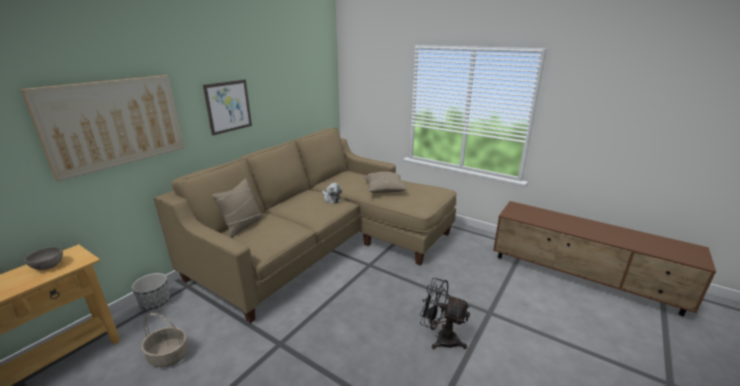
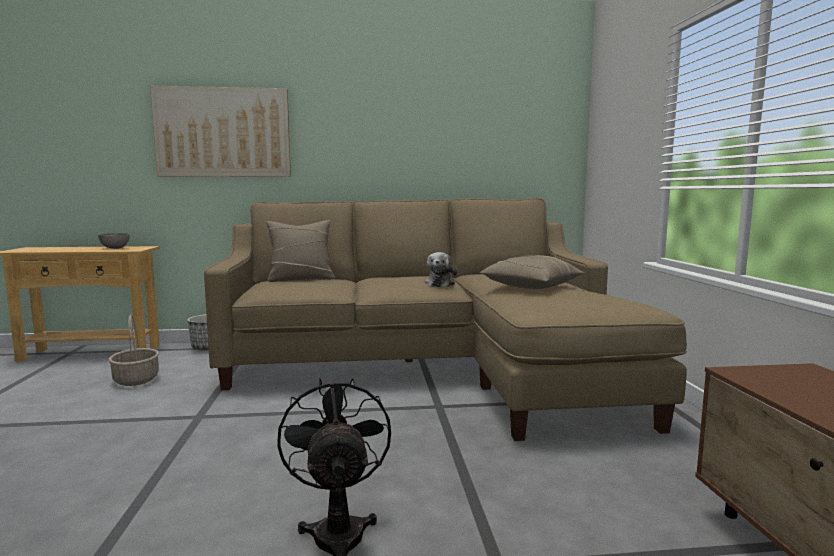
camera: 50 degrees right, 15 degrees down
(228, 106) = (363, 139): picture -> none

